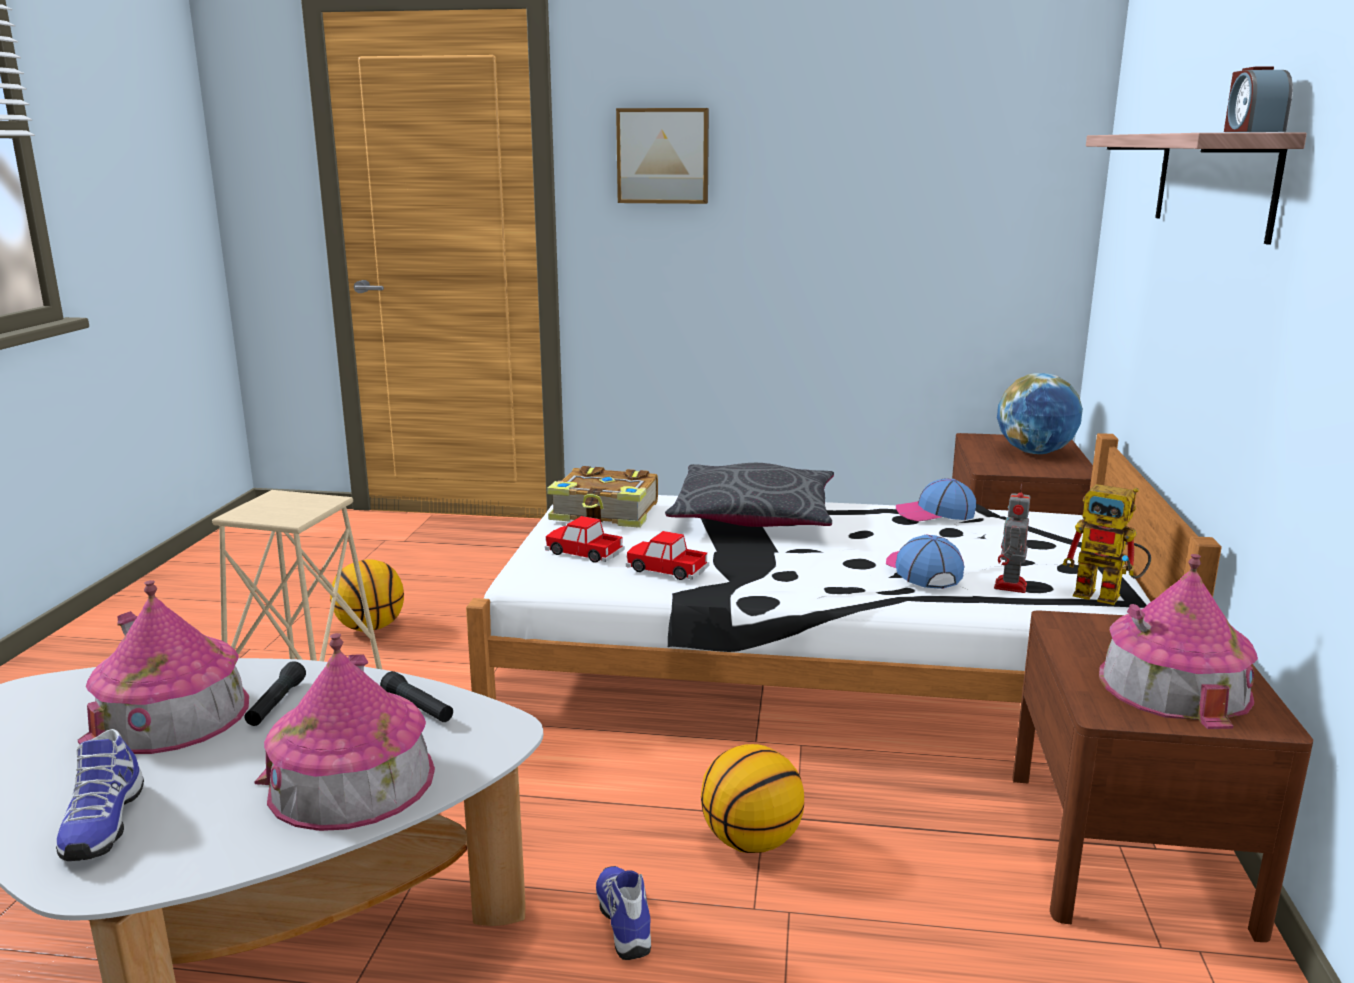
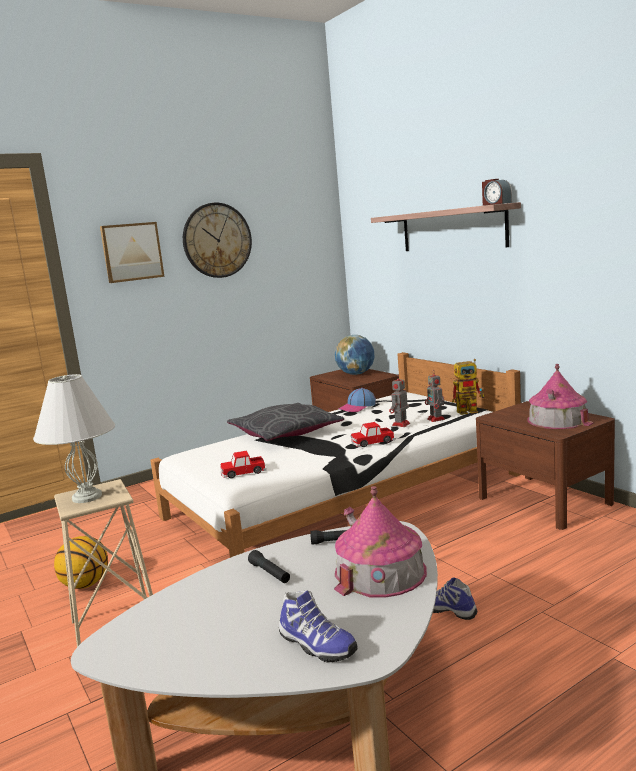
camera: 40 degrees left, 5 degrees down
(171, 714) = (226, 604): toy house -> none
(279, 505) = (87, 496): none -> white table lamp
(606, 513) = (213, 456): book -> none
(666, 569) = (299, 462): toy car -> toy car (372, 442)
(750, 841) = (437, 562): basketball -> none
(819, 150) = (217, 240): none -> wall clock
(922, 571) = (400, 424): cap -> toy robot

